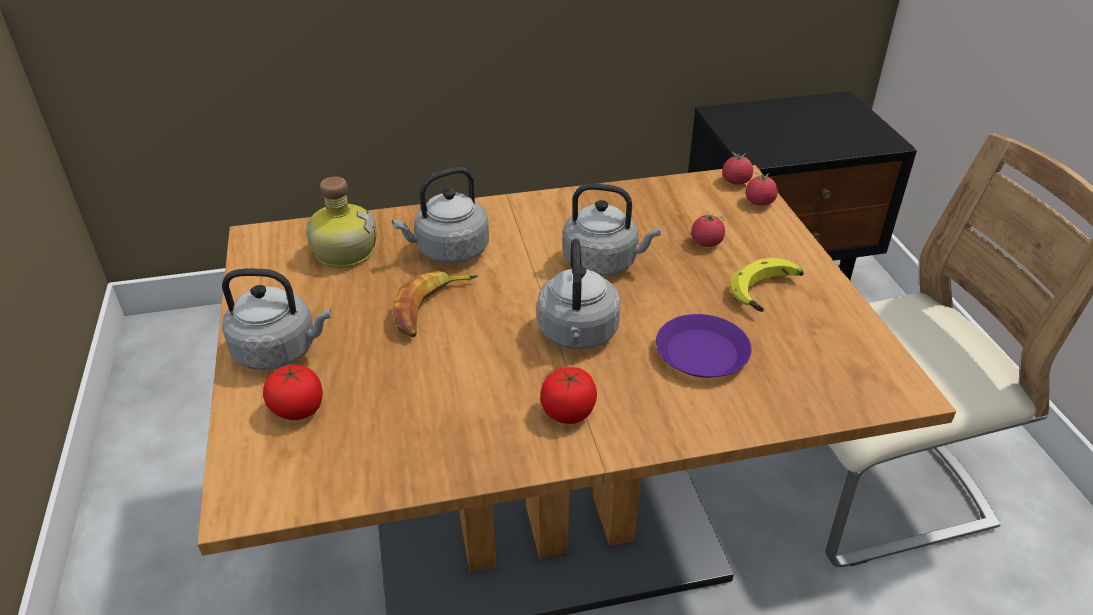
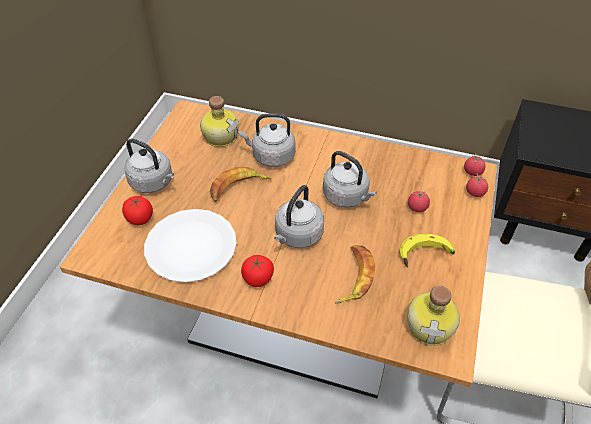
camera: 30 degrees right, 10 degrees up
(423, 413) = (191, 246): none -> white plate
(701, 353) = (354, 277): purple plate -> banana
(849, 369) = (430, 326): none -> bottle

